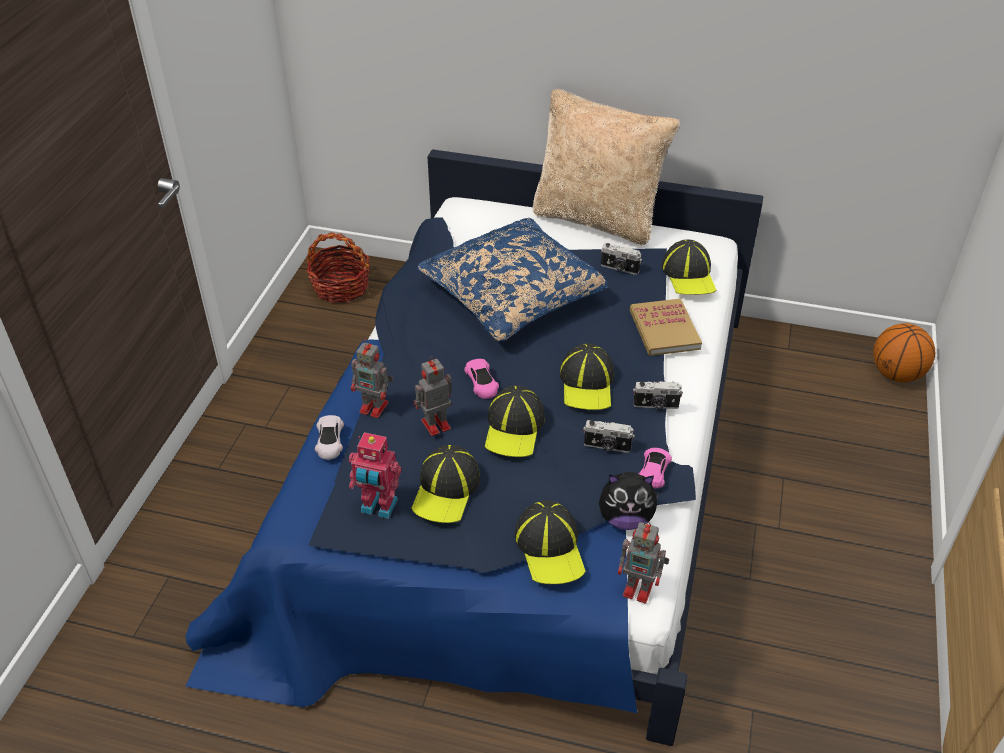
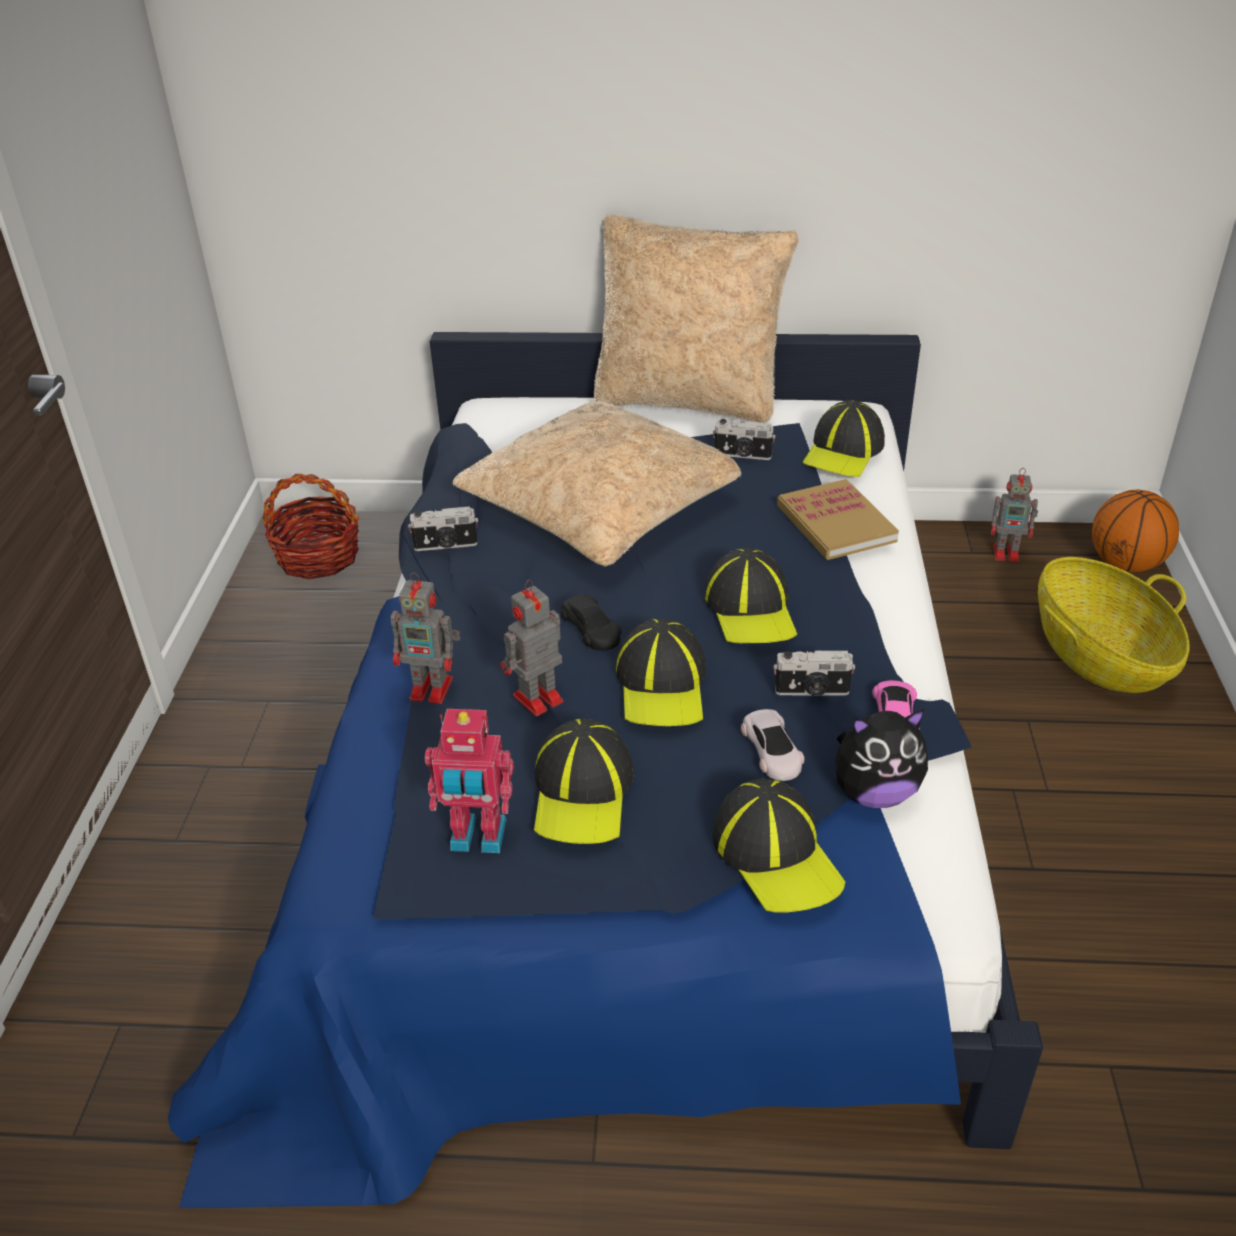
camera: 10 degrees left, 5 degrees down
(329, 440) = (371, 748): white toy car -> white toy car (772, 750)
(482, 382) = (592, 628): pink toy car -> black toy car
(514, 293) = (602, 505): blue pillow -> beige pillow
(640, 589) = (937, 896): toy robot -> toy robot (1007, 553)
(656, 405) = (862, 624): camera -> camera (446, 546)
(689, 275) = (843, 451): cap -> cap turned 45 degrees clockwise
(850, 439) = (1099, 655): none -> basket

